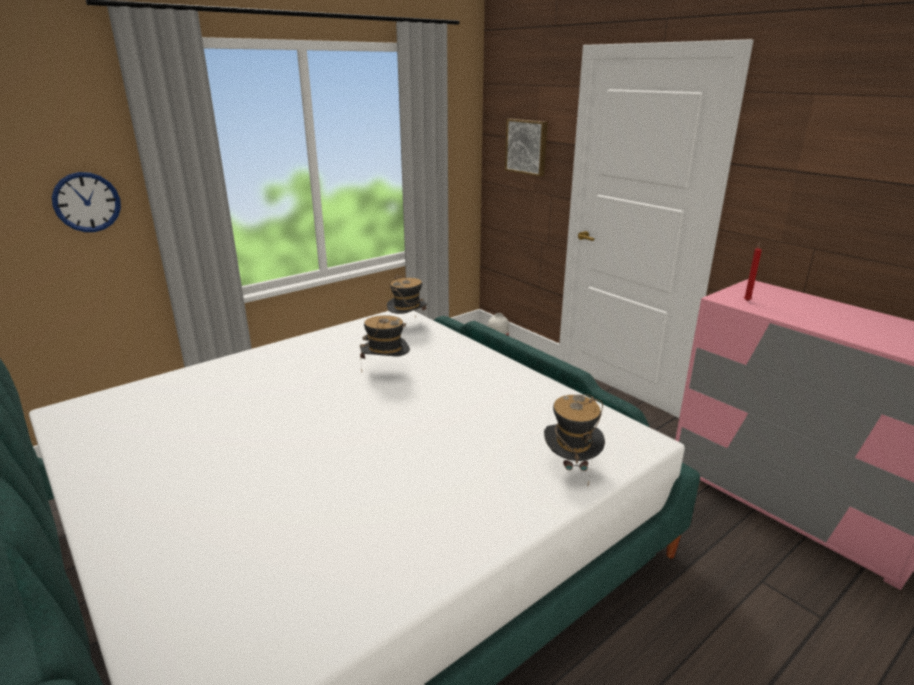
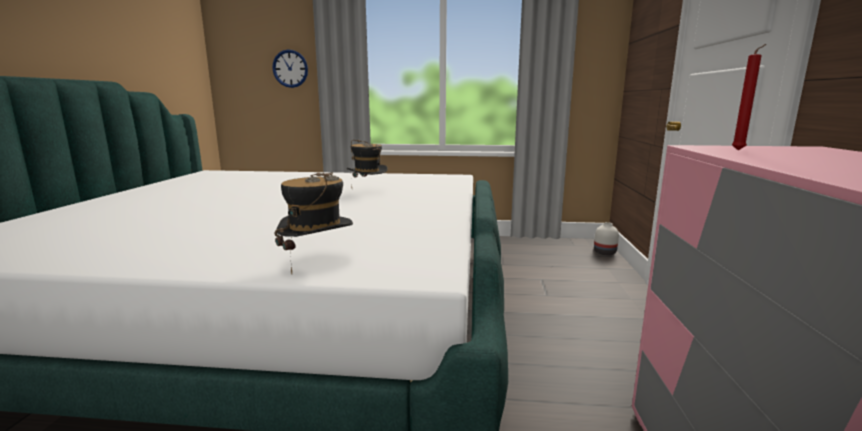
camera: 45 degrees right, 10 degrees down
(408, 325) = (445, 180): hat -> none
(527, 146) = (650, 42): picture -> none

